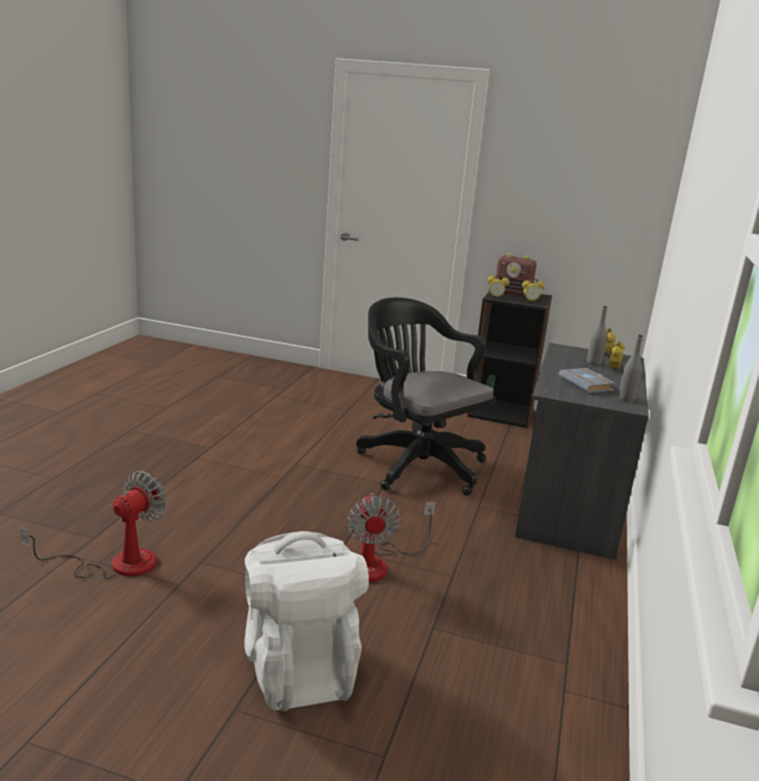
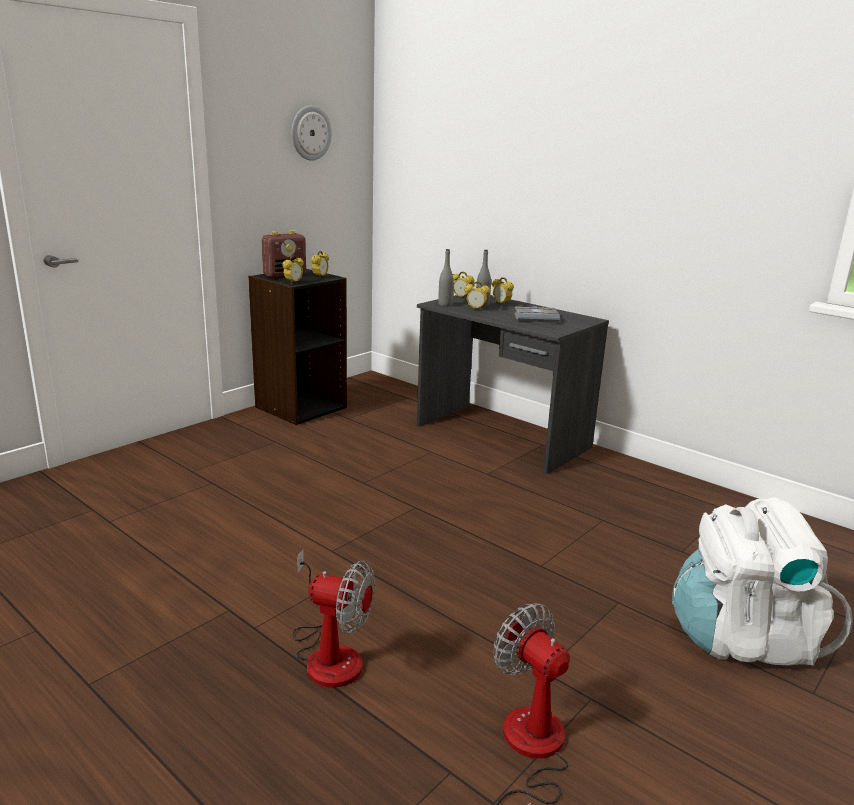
camera: 65 degrees left, 0 degrees up
(378, 563) = (574, 552): fan -> fan (329, 653)
(416, 463) = (383, 479): black office chair -> none
(572, 361) = (476, 309): none -> alarm clock
(589, 176) = (310, 133): none -> wall clock
(626, 399) = (572, 316): grey bottle -> grey bottle (445, 305)

